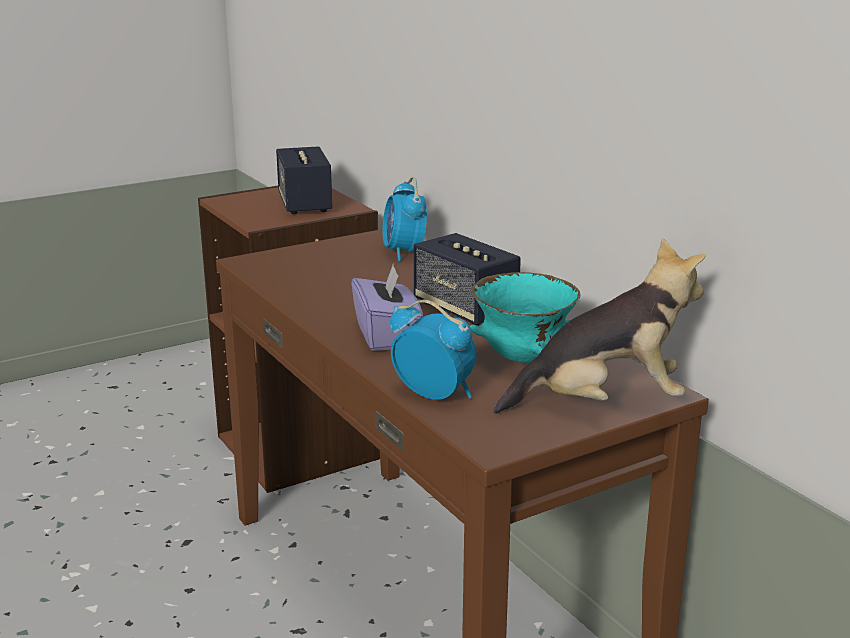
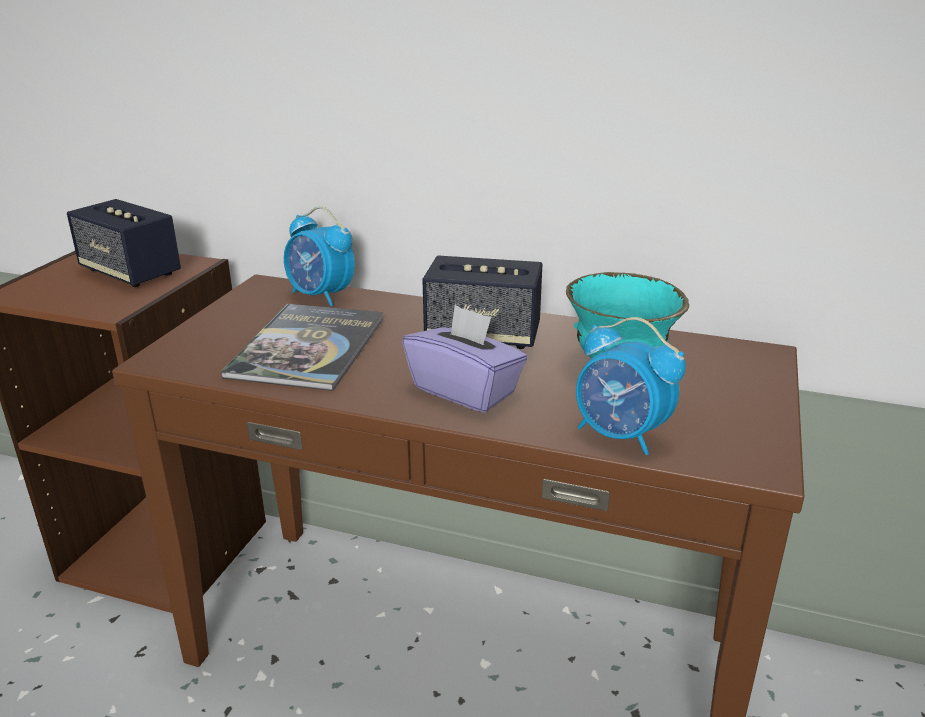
camera: 40 degrees left, 5 degrees up
(339, 281) = (308, 347): none -> book
(434, 394) = (621, 435): alarm clock -> alarm clock turned 135 degrees counterclockwise
(603, 403) = (750, 383): plush toy -> none

